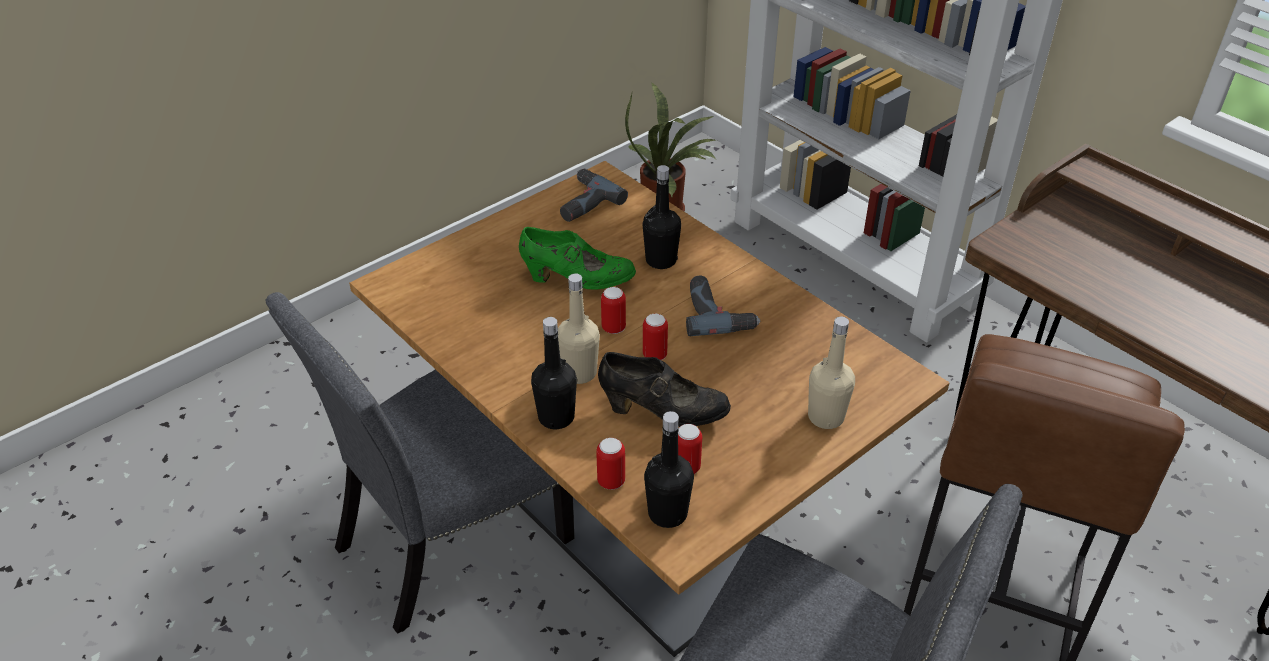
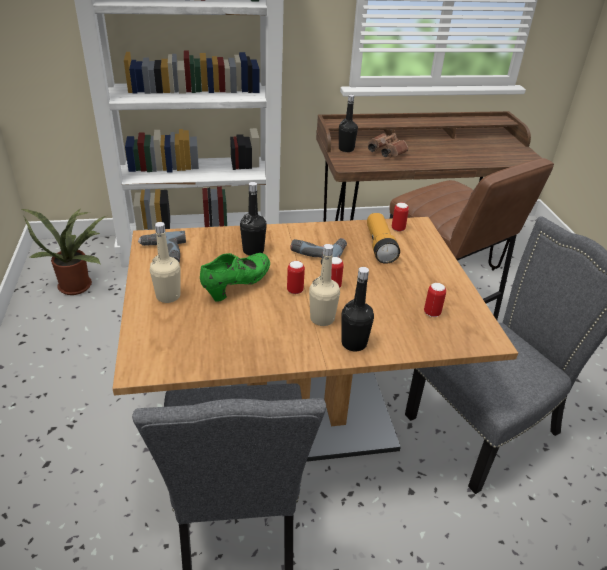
camera: 60 degrees left, 5 degrees down
(611, 481) = (424, 344): can -> can (398, 229)
(663, 413) = (383, 303): black shoe -> none
(667, 513) = (462, 334): black bottle -> black bottle (346, 149)
(798, 362) = (379, 246): none -> flashlight
(826, 417) = (426, 256): beige bottle -> beige bottle (168, 296)
(1108, 264) = (384, 152): none -> brown binoculars

